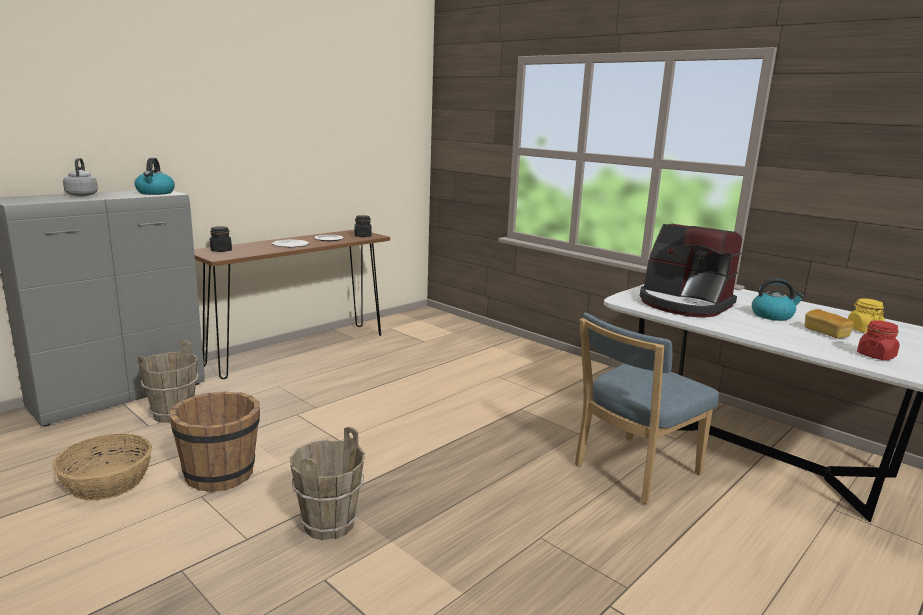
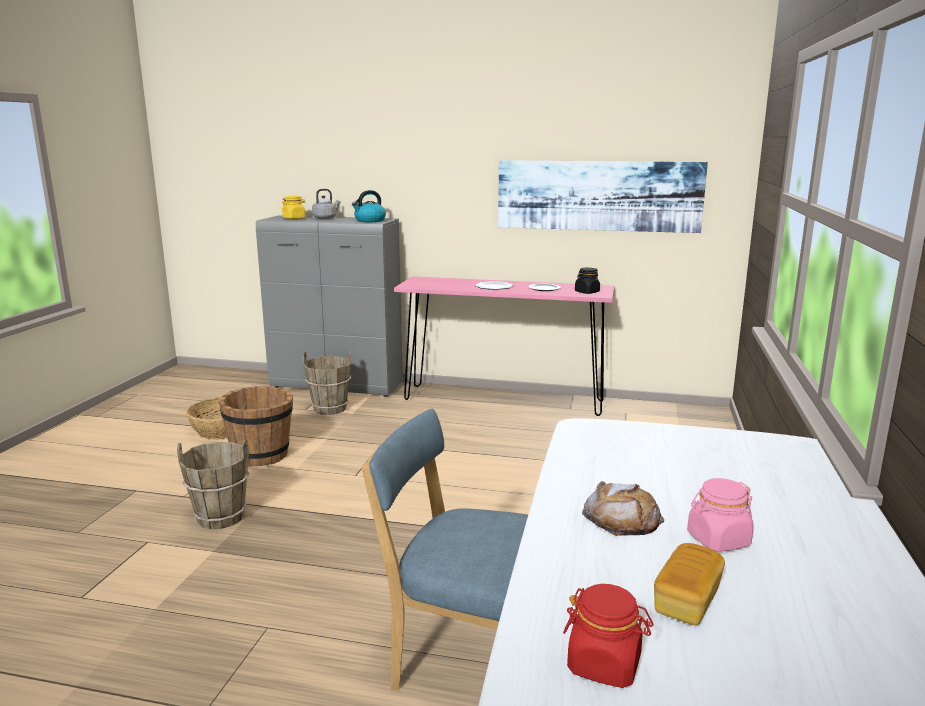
camera: 60 degrees right, 0 degrees up
(221, 250) = (431, 281): black jar -> none
(299, 350) = (503, 400): brown console table -> pink console table
(341, 154) = (598, 195): none -> picture
(684, 304) = (644, 465): coffee machine -> none
(744, 322) = (622, 518): none -> bread
(772, 316) = (718, 540): kettle -> pink jar
(863, 330) = (800, 649): yellow jar -> yellow jar (294, 218)

